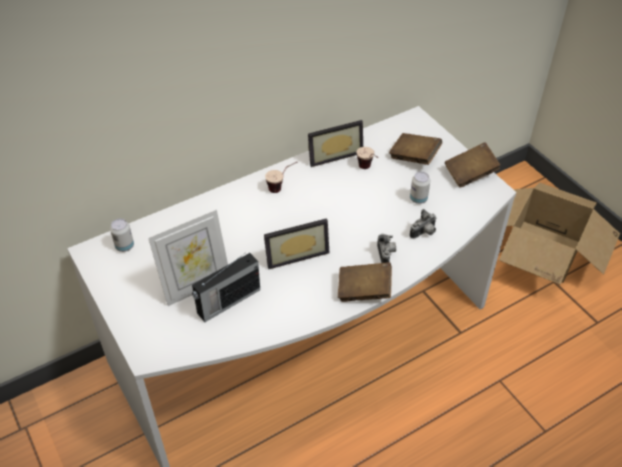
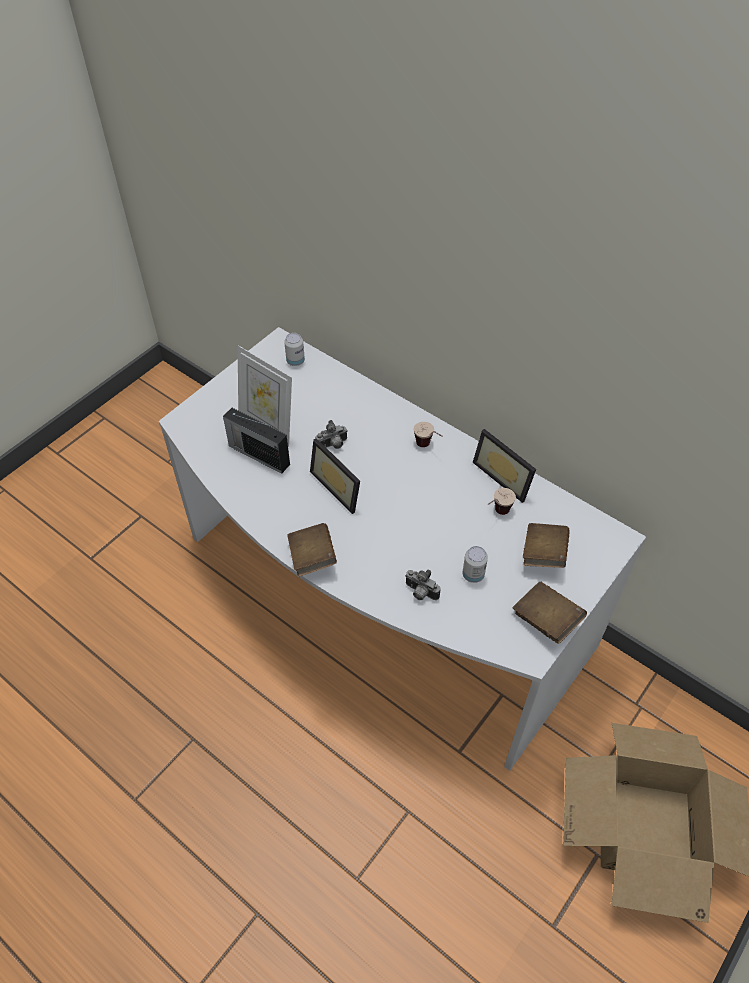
camera: 70 degrees right, 5 degrees up
(386, 255) = (371, 565): camera -> camera (333, 445)

